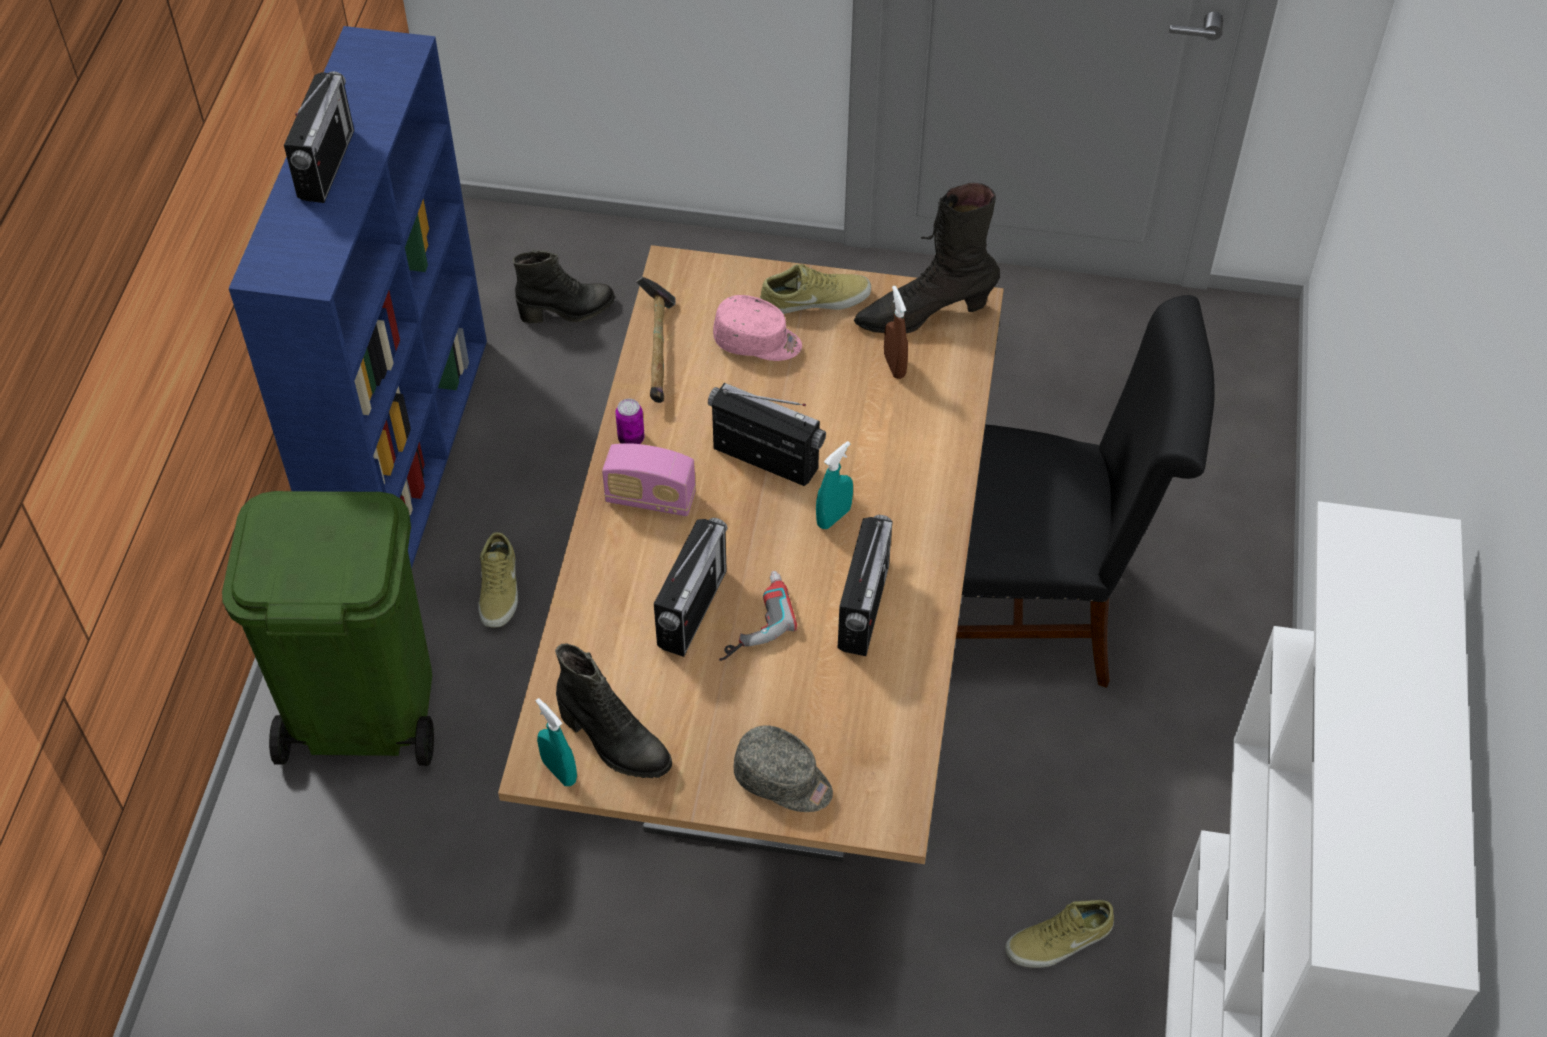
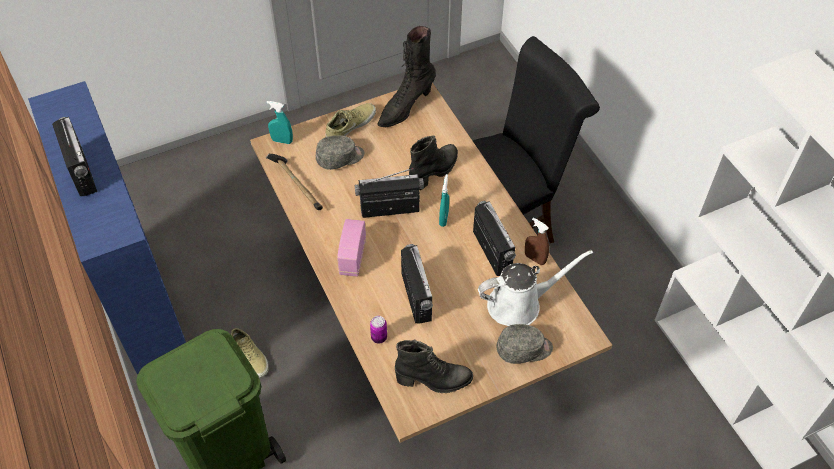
camera: 35 degrees left, 0 degrees up
(559, 771) = (420, 410): turquoise spray bottle -> turquoise spray bottle (282, 141)
(567, 311) = (178, 207): black boot -> black boot (434, 171)
(631, 439) = (319, 234): can -> can (379, 337)
(650, 499) = (352, 257): radio -> radio turned 120 degrees clockwise
(750, 619) = (446, 285): power drill -> none
(757, 341) = (340, 158): pink cap -> grey cap
(835, 710) = (519, 304): none -> white watering can
(894, 366) = (412, 137): brown spray bottle -> brown spray bottle (535, 258)
(1059, 941) = (622, 360): beige shoe -> none

